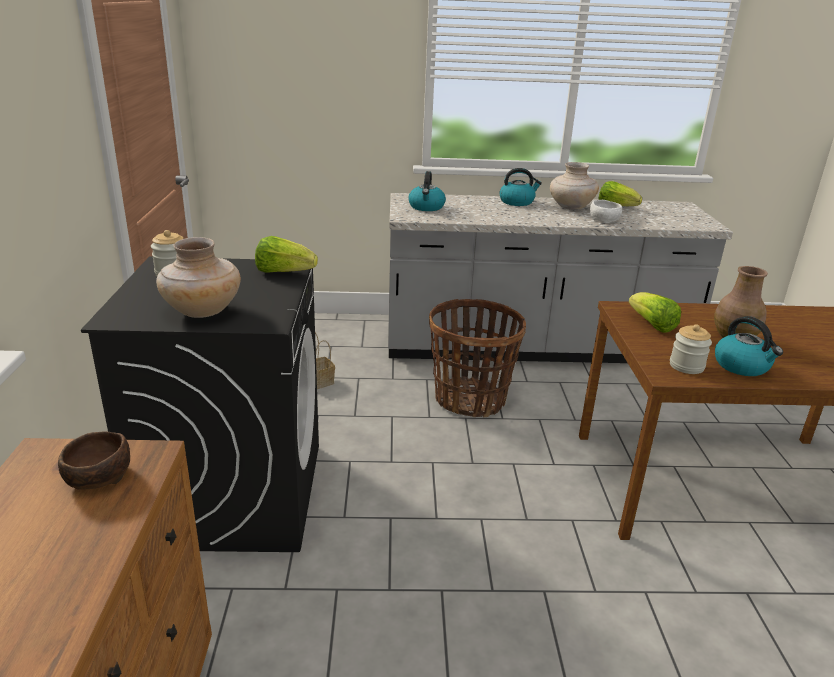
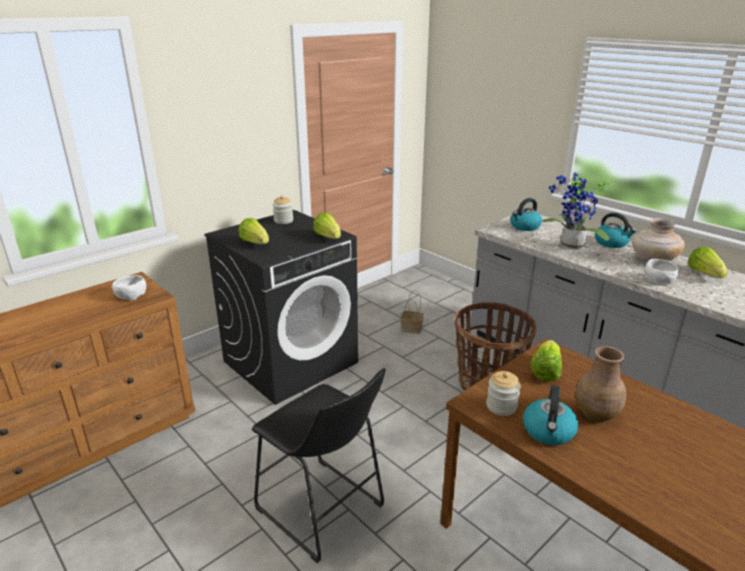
camera: 50 degrees right, 0 degrees up
(97, 477) = (130, 295): brown bowl -> white bowl
(202, 311) = (255, 243): beige vase -> lettuce
(497, 213) = (570, 246): none -> potted plant
(530, 613) = (324, 512): none -> black stool

